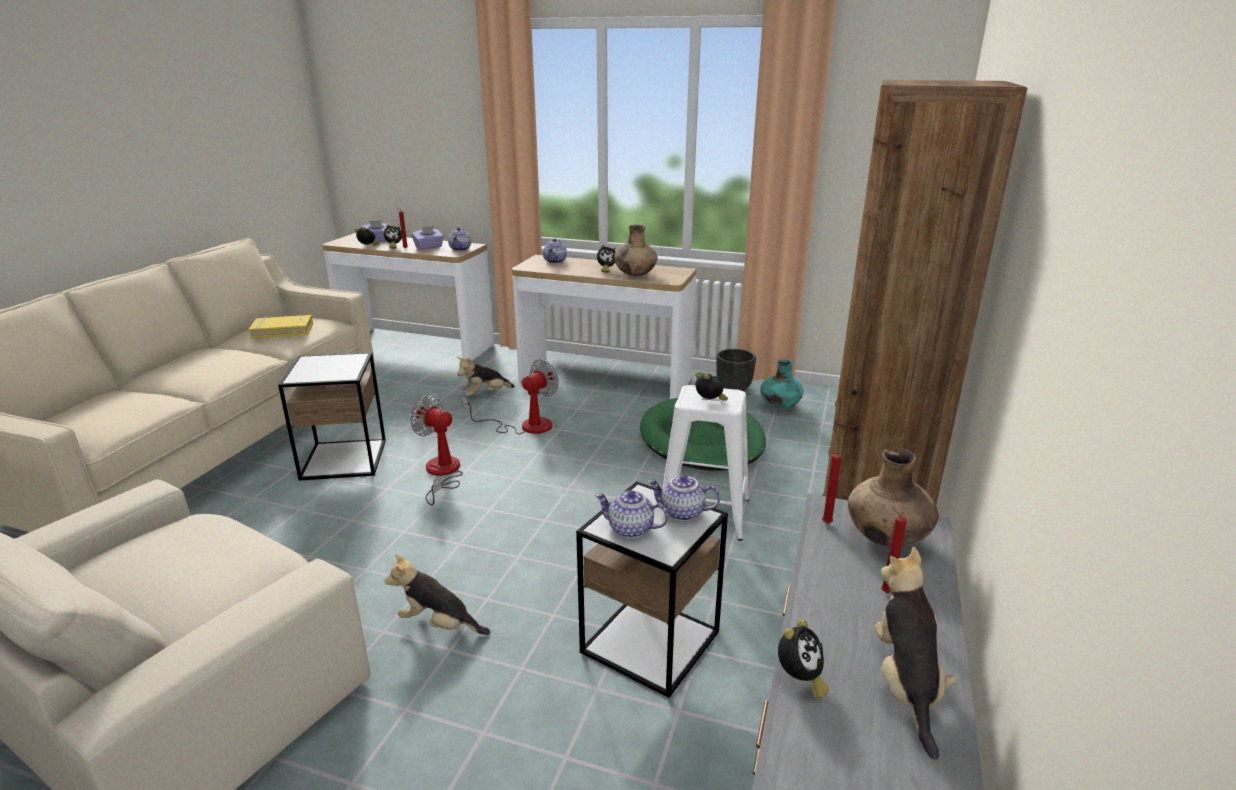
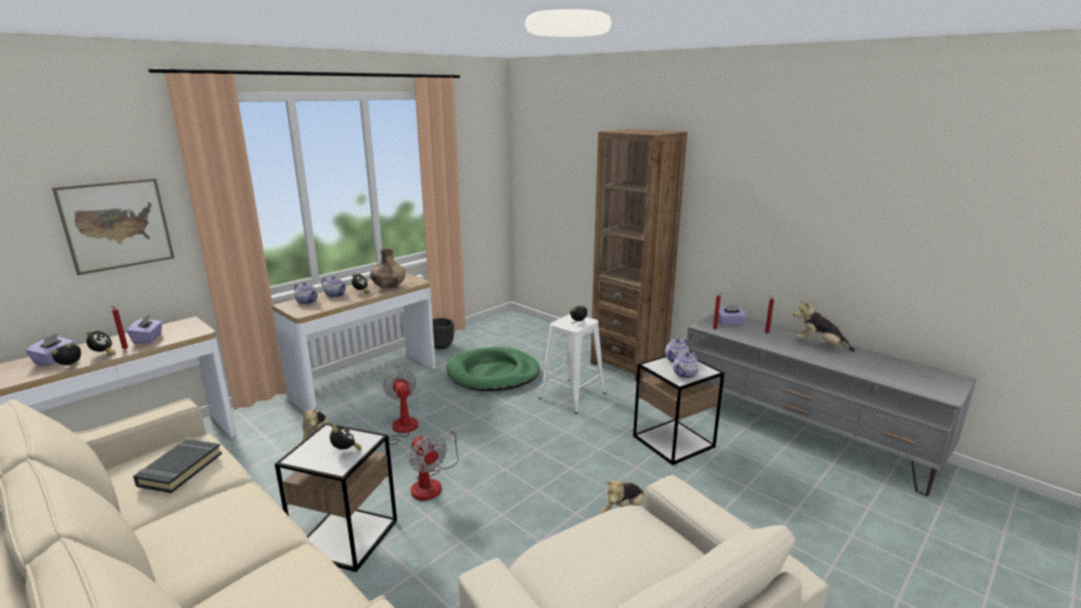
camera: 65 degrees left, 5 degrees down
(282, 331) = (180, 469): yellow book -> black book
(441, 142) = (117, 225): none -> picture
(442, 473) = (431, 483): fan -> fan turned 90 degrees counterclockwise
(460, 249) = (189, 327): teapot -> teapot (335, 295)
(780, 406) = (480, 341): turquoise vase -> none
(799, 680) = (816, 360): alarm clock -> alarm clock (345, 451)
(887, 538) = (730, 323): brown vase -> purple tissue box

